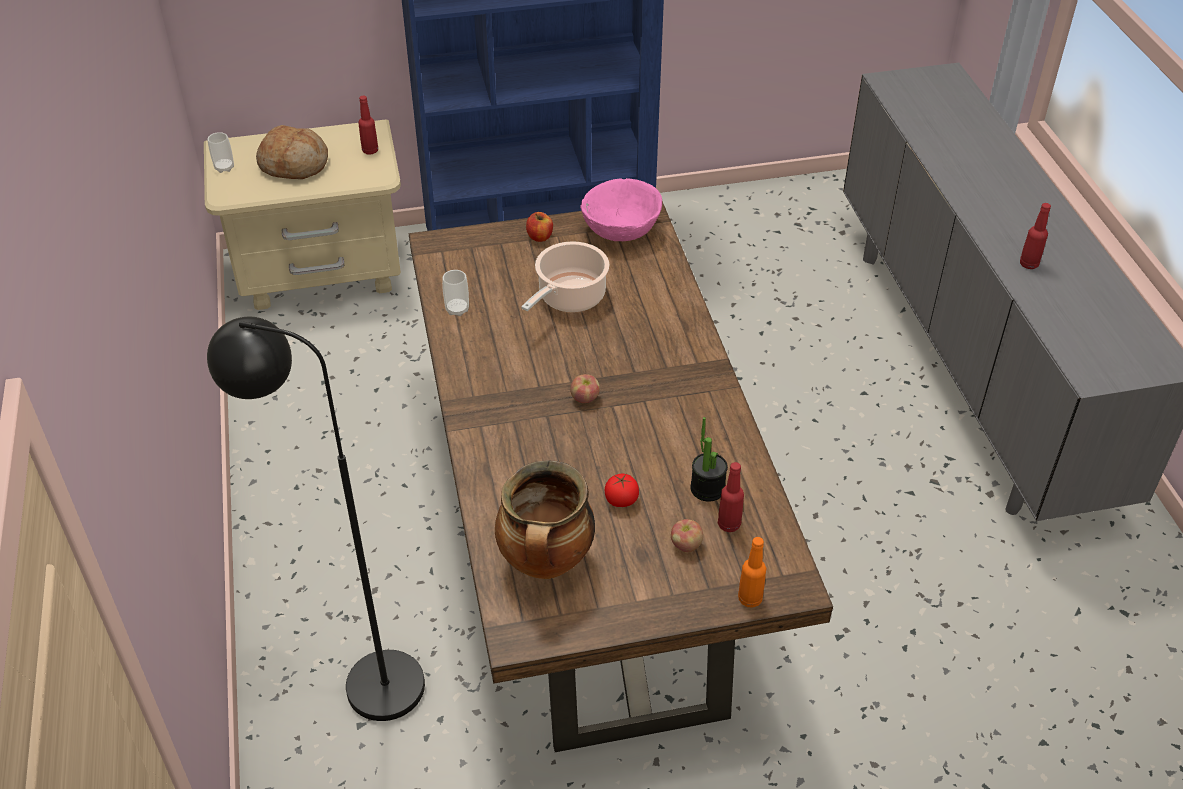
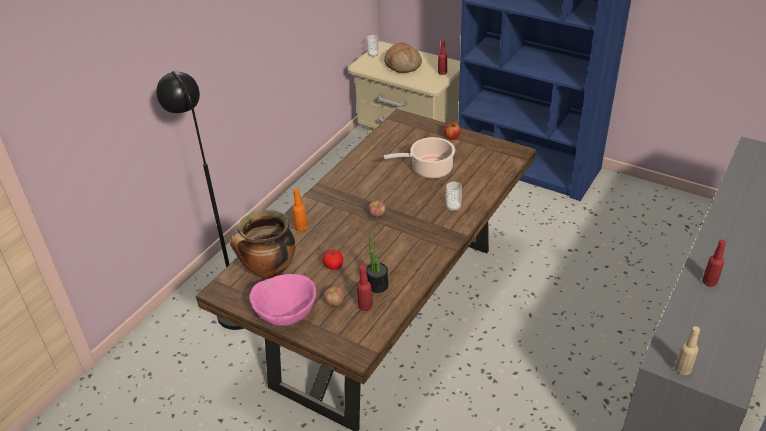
camera: 45 degrees right, 5 degrees down
(457, 309) = (373, 149): cup -> cup (453, 207)
(620, 229) = (495, 151): pink bowl -> pink bowl (285, 312)
(750, 599) = (330, 343): orange bottle -> orange bottle (301, 228)
(1115, 374) = (682, 370): none -> beige bottle

